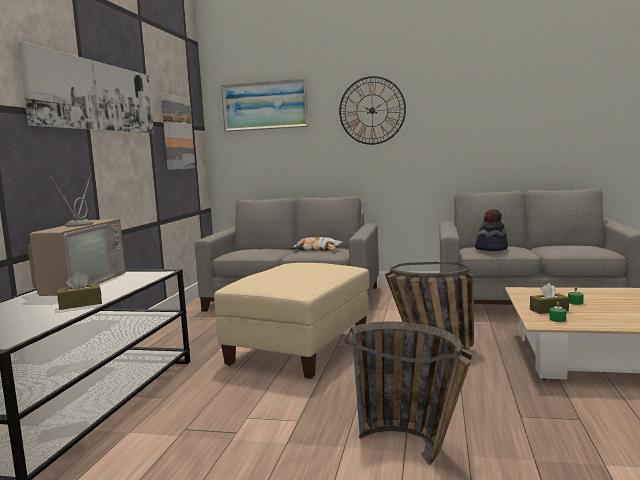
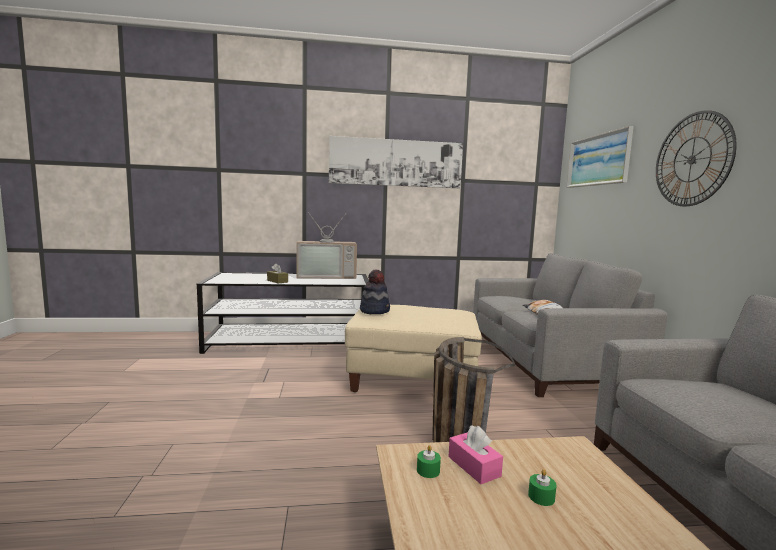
camera: 70 degrees right, 0 degrees up
(177, 133) = (502, 188): picture -> none
(416, 451) = (225, 446): basket -> none
(491, 248) = (680, 388): hat -> hat (375, 311)
(549, 310) = (474, 466): brown tissue box -> pink tissue box

